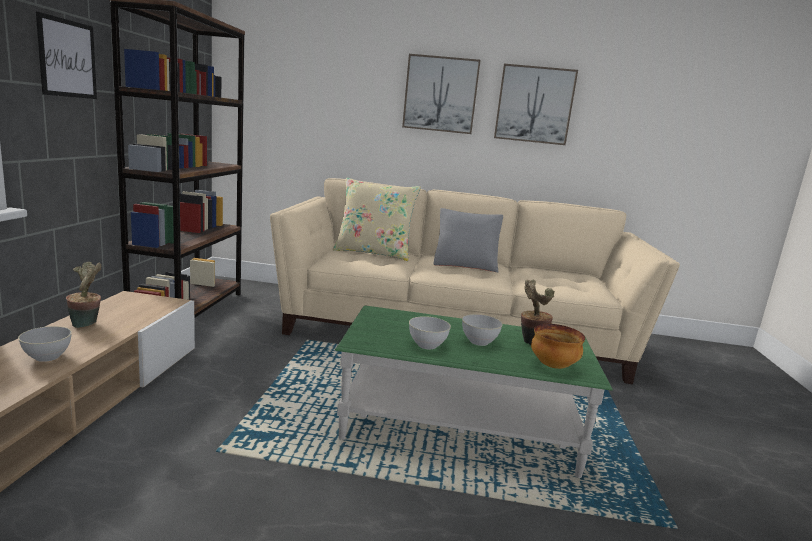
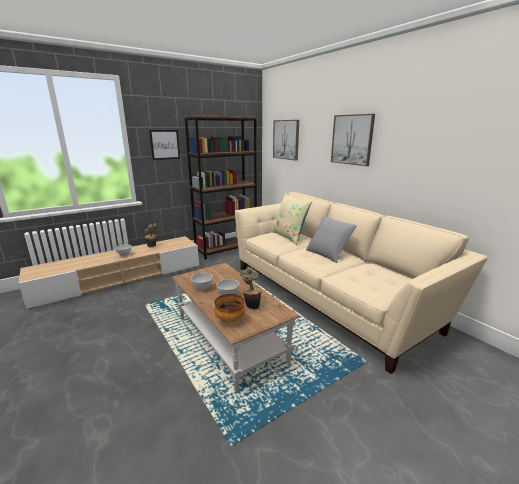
camera: 50 degrees right, 5 degrees up
(459, 429) = (230, 339): green coffee table -> brown coffee table
(534, 105) = (410, 143): picture -> picture (286, 139)

